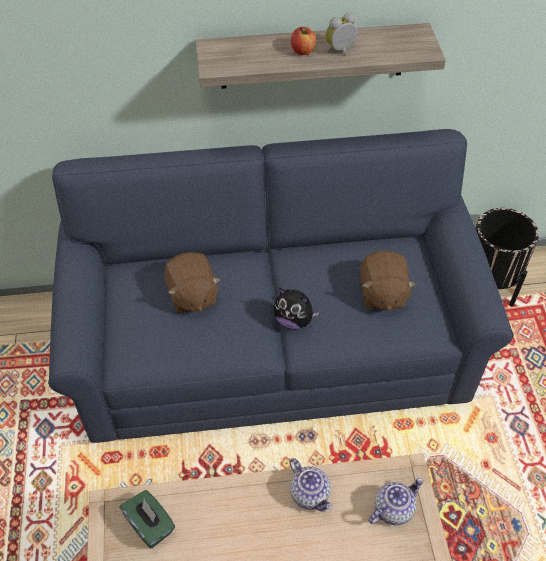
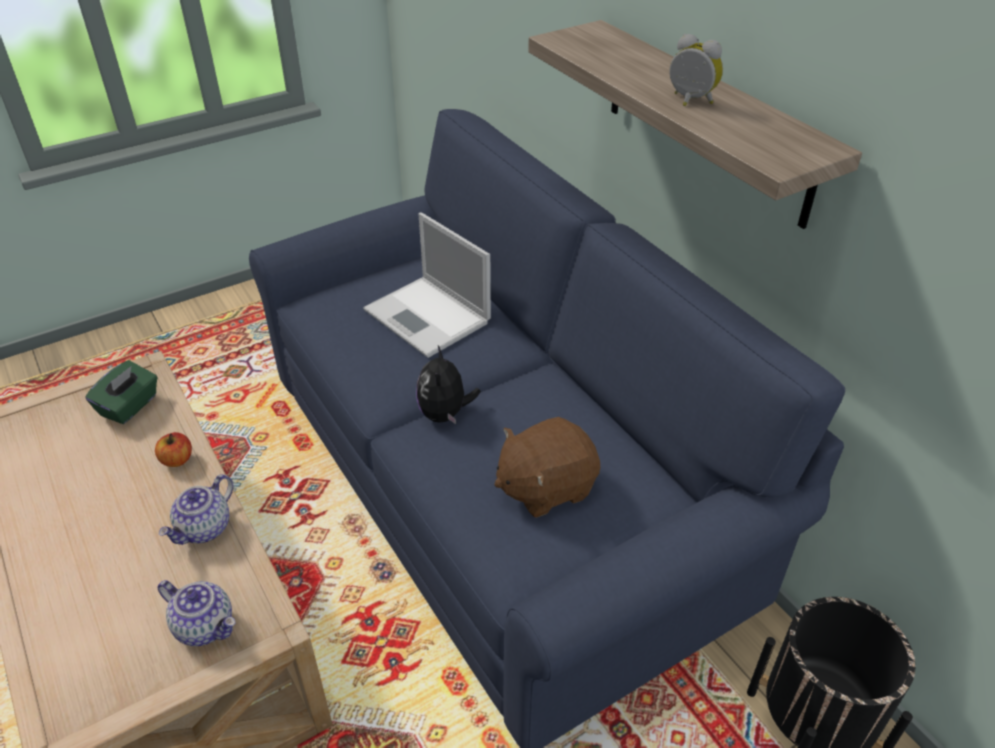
camera: 65 degrees right, 10 degrees down
(192, 296) = (429, 317): brown plush toy -> laptop
(303, 51) = (657, 78): apple -> apple (177, 460)

